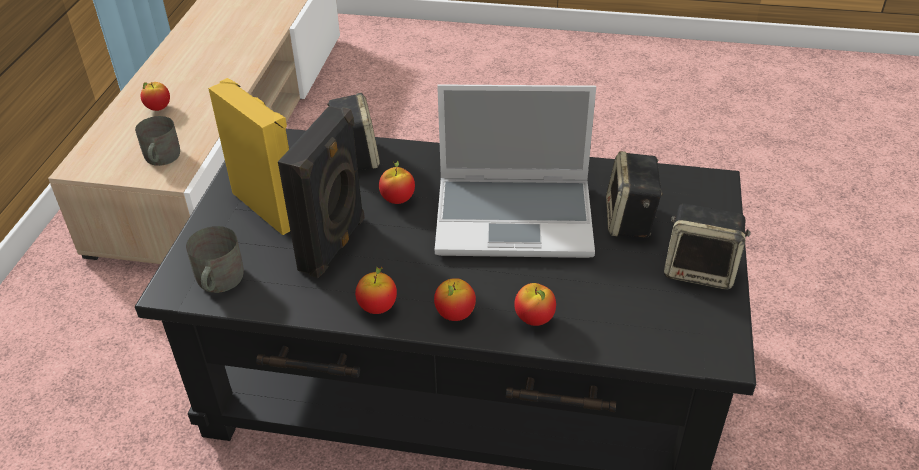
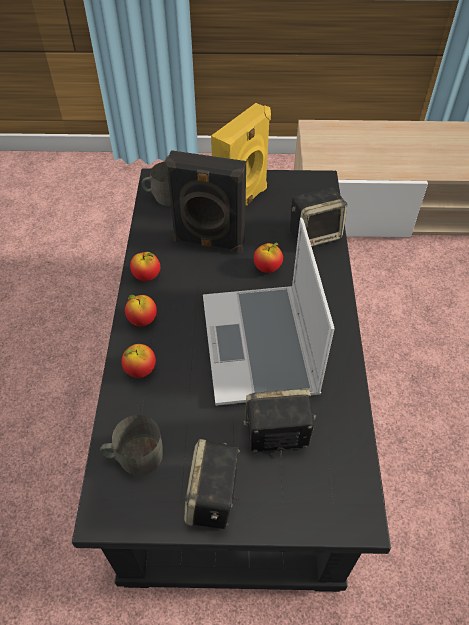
camera: 80 degrees right, 10 degrees up
(158, 108) = (391, 142): apple -> none
(160, 158) = (335, 159): grey mug -> grey mug (134, 456)

